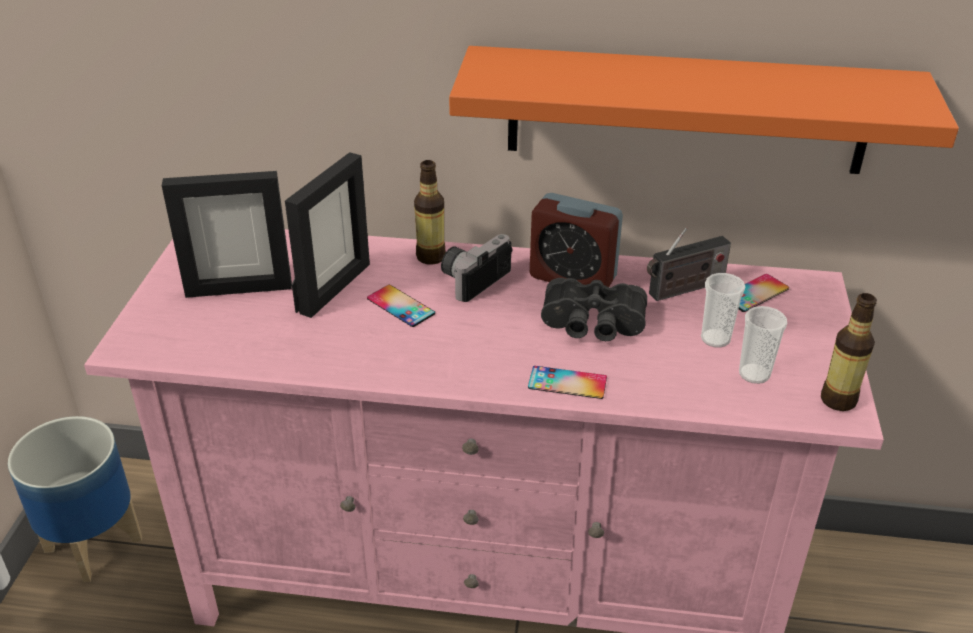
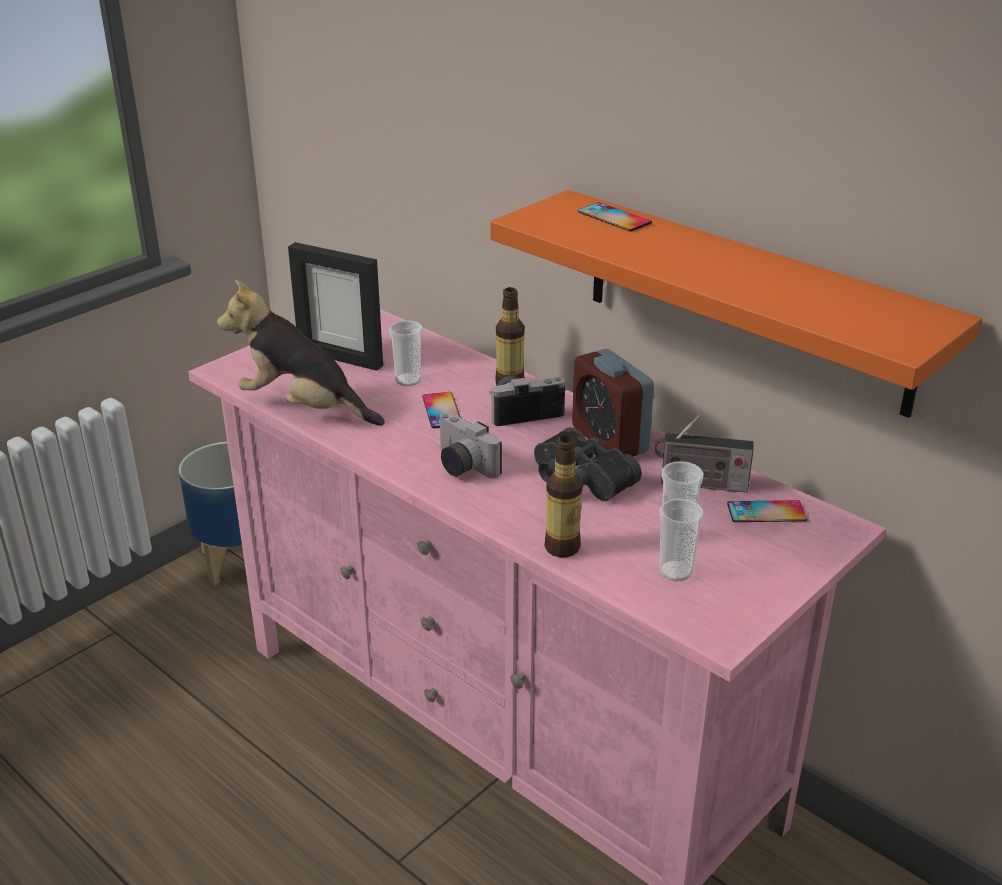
camera: 35 degrees right, 5 degrees down
(262, 356) = (303, 408): none -> plush toy
(333, 287) = (408, 380): picture frame -> cup
(480, 353) = (461, 466): none -> camera
(567, 383) = (503, 513): phone -> phone (614, 217)
(838, 400) = (729, 623): bottle -> bottle (562, 547)

